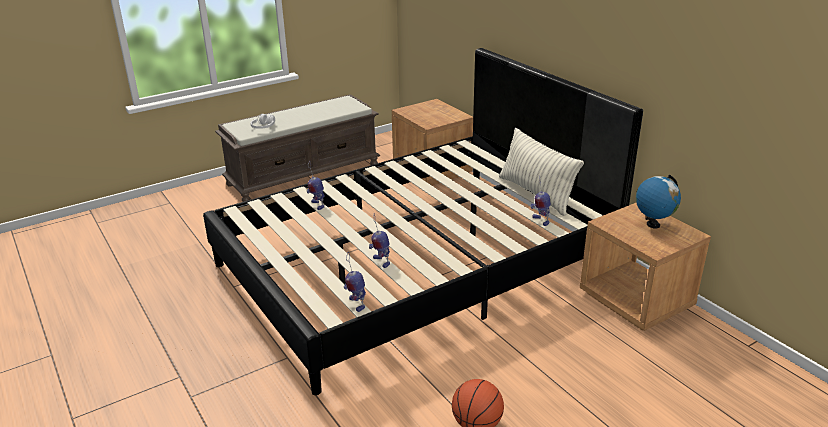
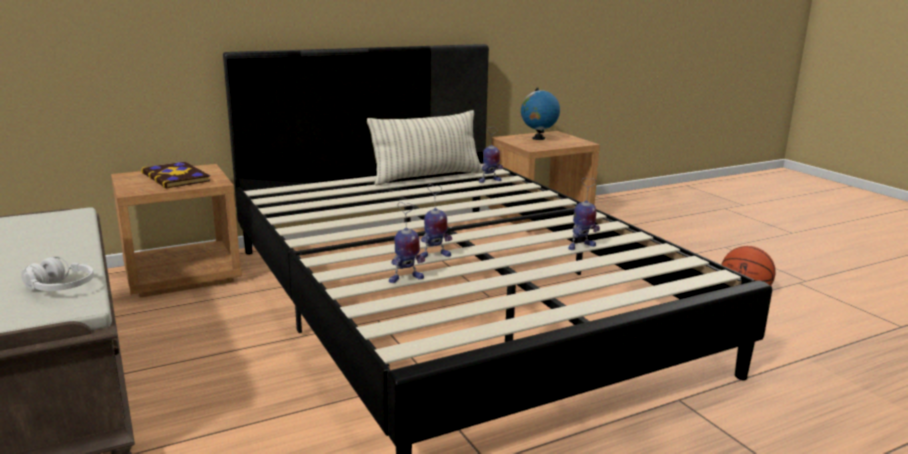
camera: 85 degrees left, 10 degrees down
(356, 304) = (681, 261): toy robot -> toy robot (434, 256)
(435, 113) = (177, 177): none -> book

